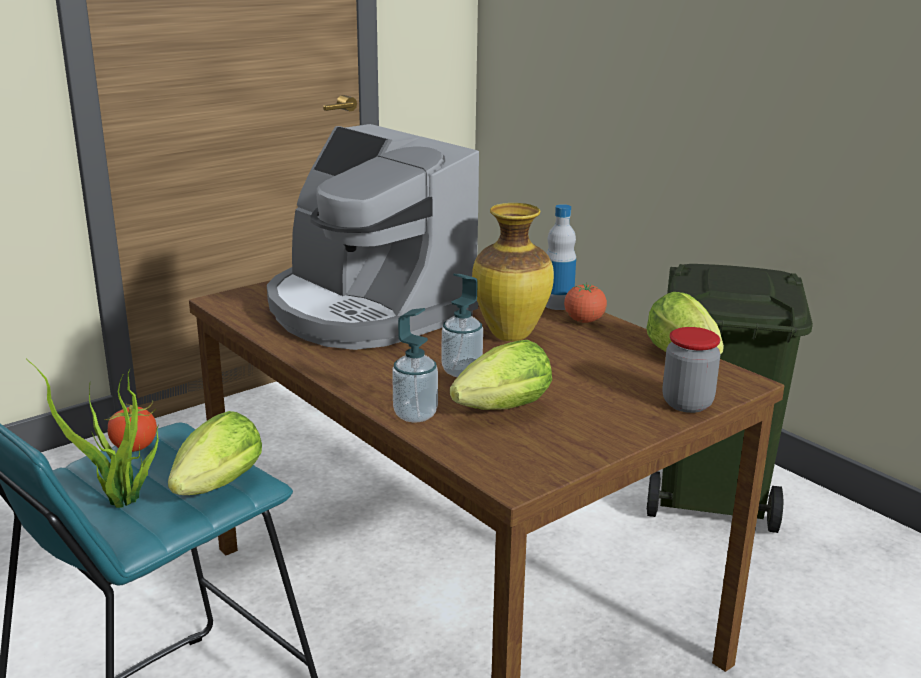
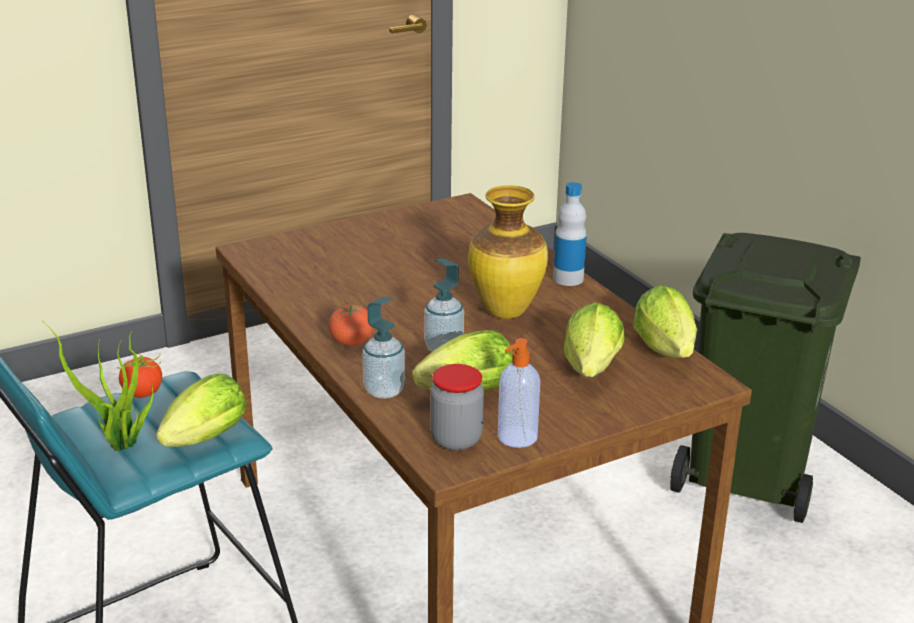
camera: 10 degrees right, 5 degrees up
(366, 310) = (377, 272): coffee machine -> none
(574, 447) = (516, 437): none -> soap dispenser
(584, 321) = (585, 301): tomato -> tomato (352, 343)
(620, 380) = (591, 371): none -> lettuce
(687, 404) = (644, 402): jar -> jar (456, 439)

